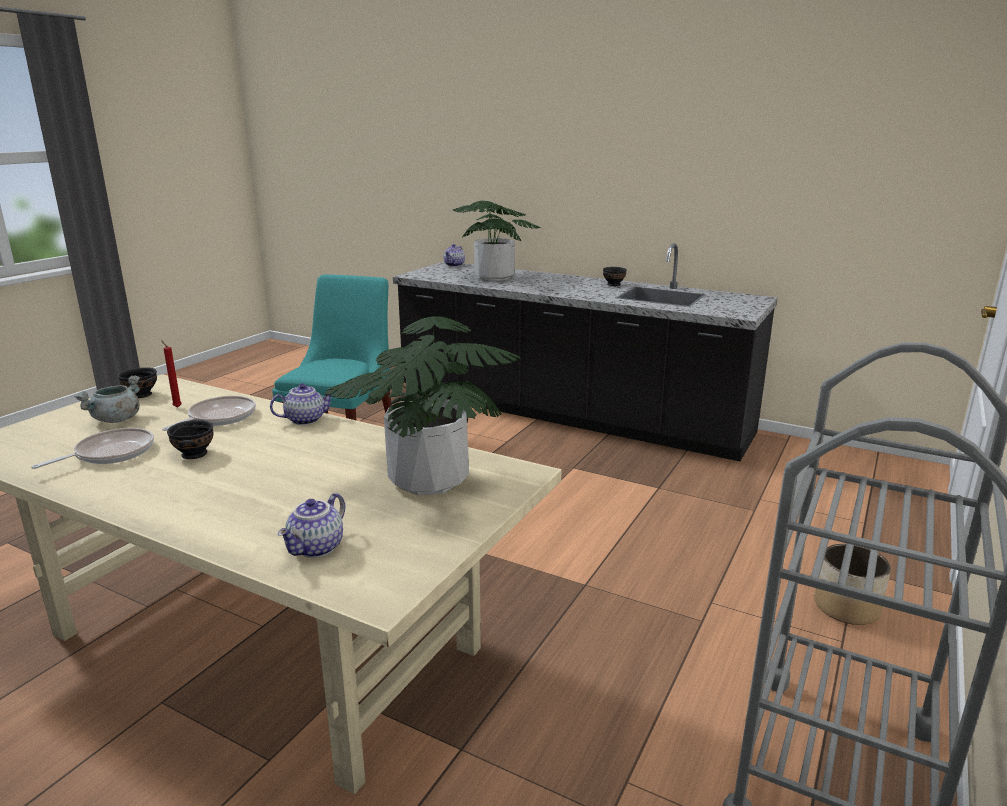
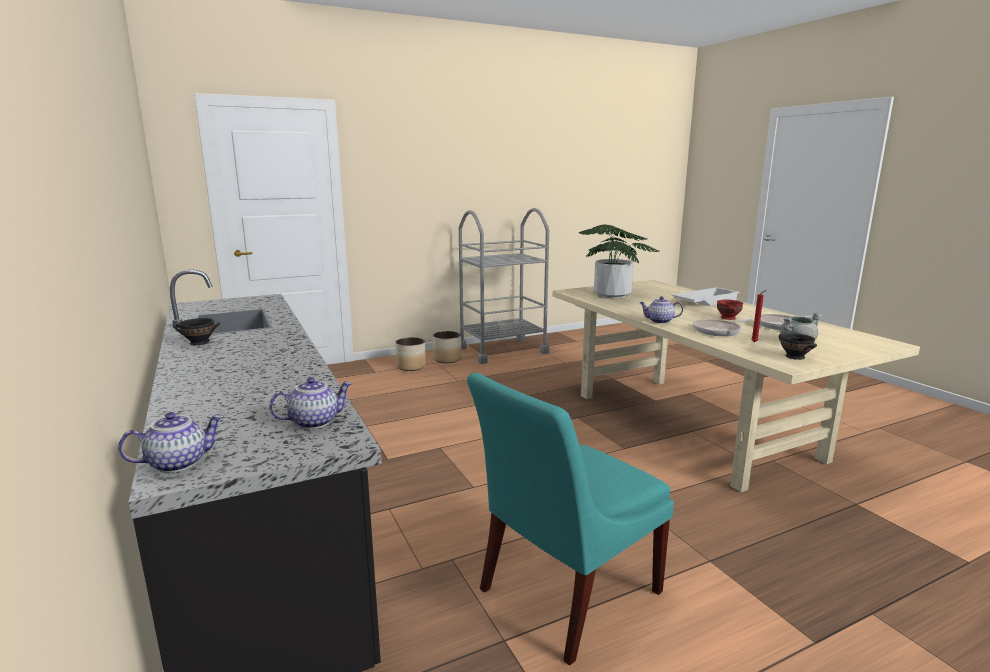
camera: 145 degrees left, 5 degrees down
(193, 454) = (728, 318): black bowl -> red bowl
(228, 504) = (704, 302): none -> white tray
(317, 548) = (668, 290): teapot -> teapot (314, 421)
(494, 277) = (253, 393): potted plant -> none
(851, 664) = (447, 359): none -> planter

